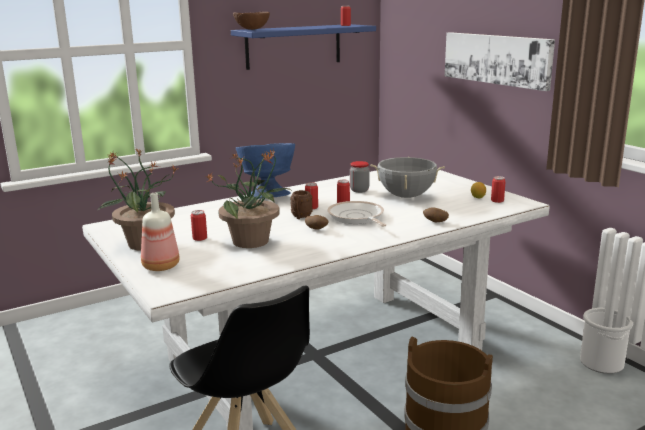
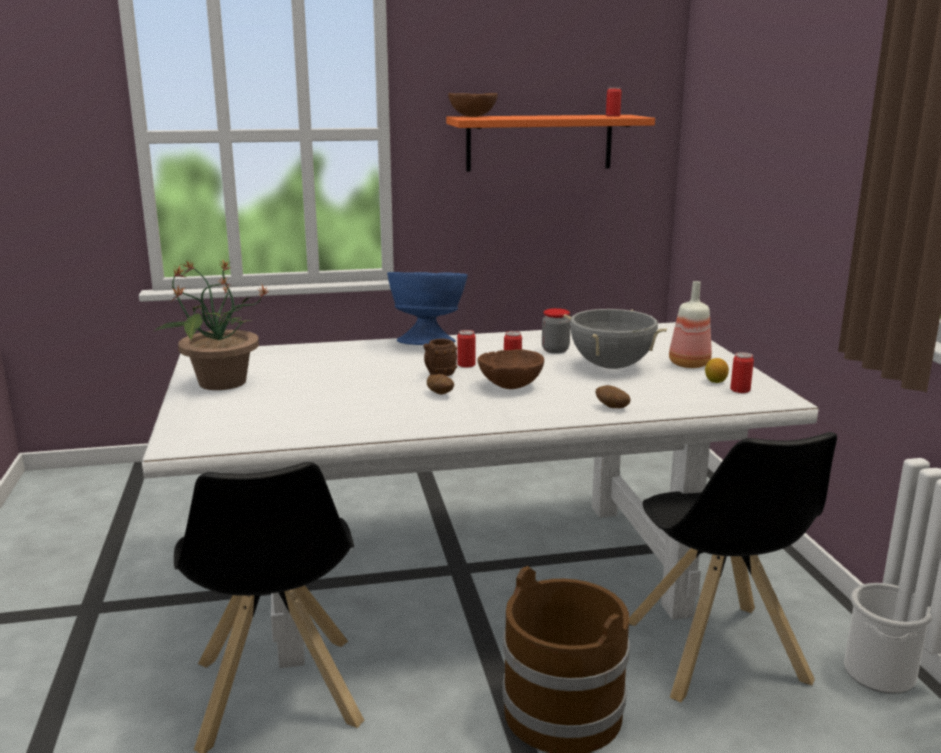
camera: 20 degrees right, 0 degrees up
(159, 266) = (205, 412): bottle -> bottle (687, 364)
(200, 238) = (288, 384): can -> none
(252, 241) = (344, 397): potted plant -> none
(293, 46) = (539, 142): blue shelf -> orange shelf
(357, 217) = (510, 386): frying pan -> brown bowl
(496, 59) = (803, 174): picture -> none
(510, 373) = (717, 654): none -> black chair

